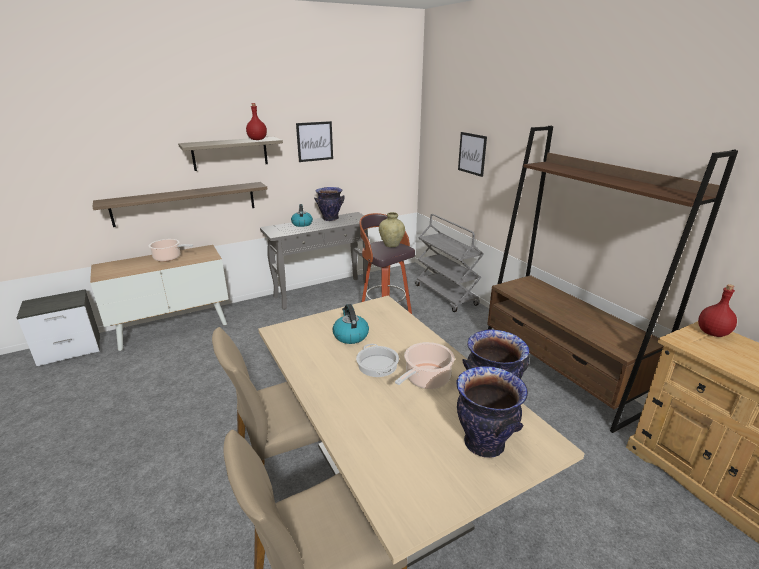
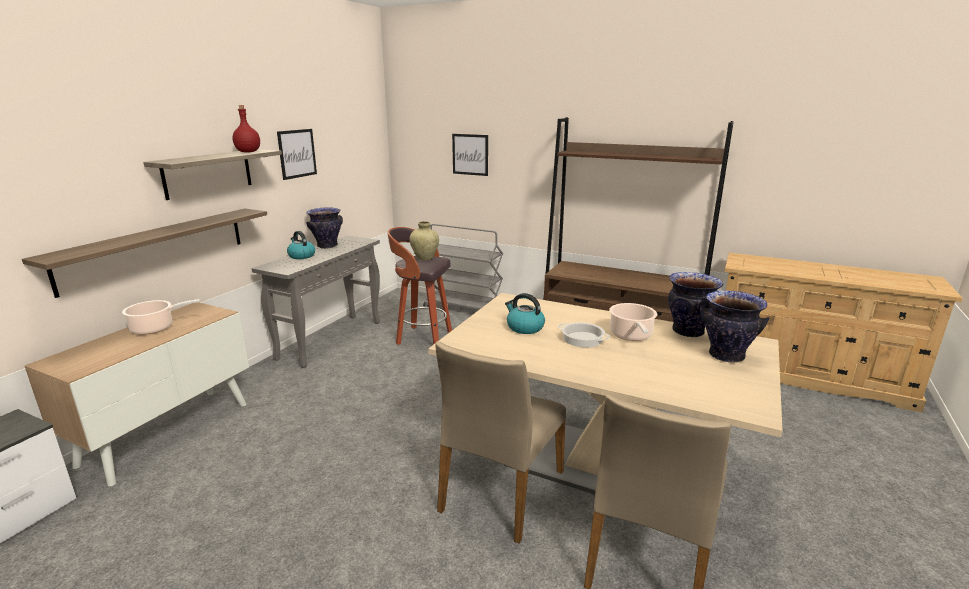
camera: 35 degrees left, 5 degrees down
(712, 333) = (745, 258): red bottle -> none

